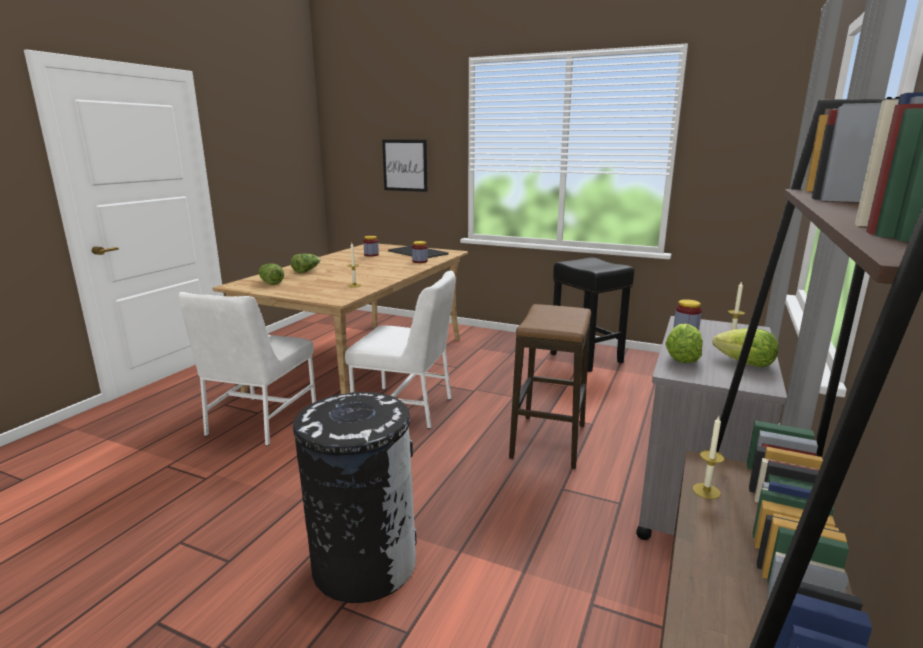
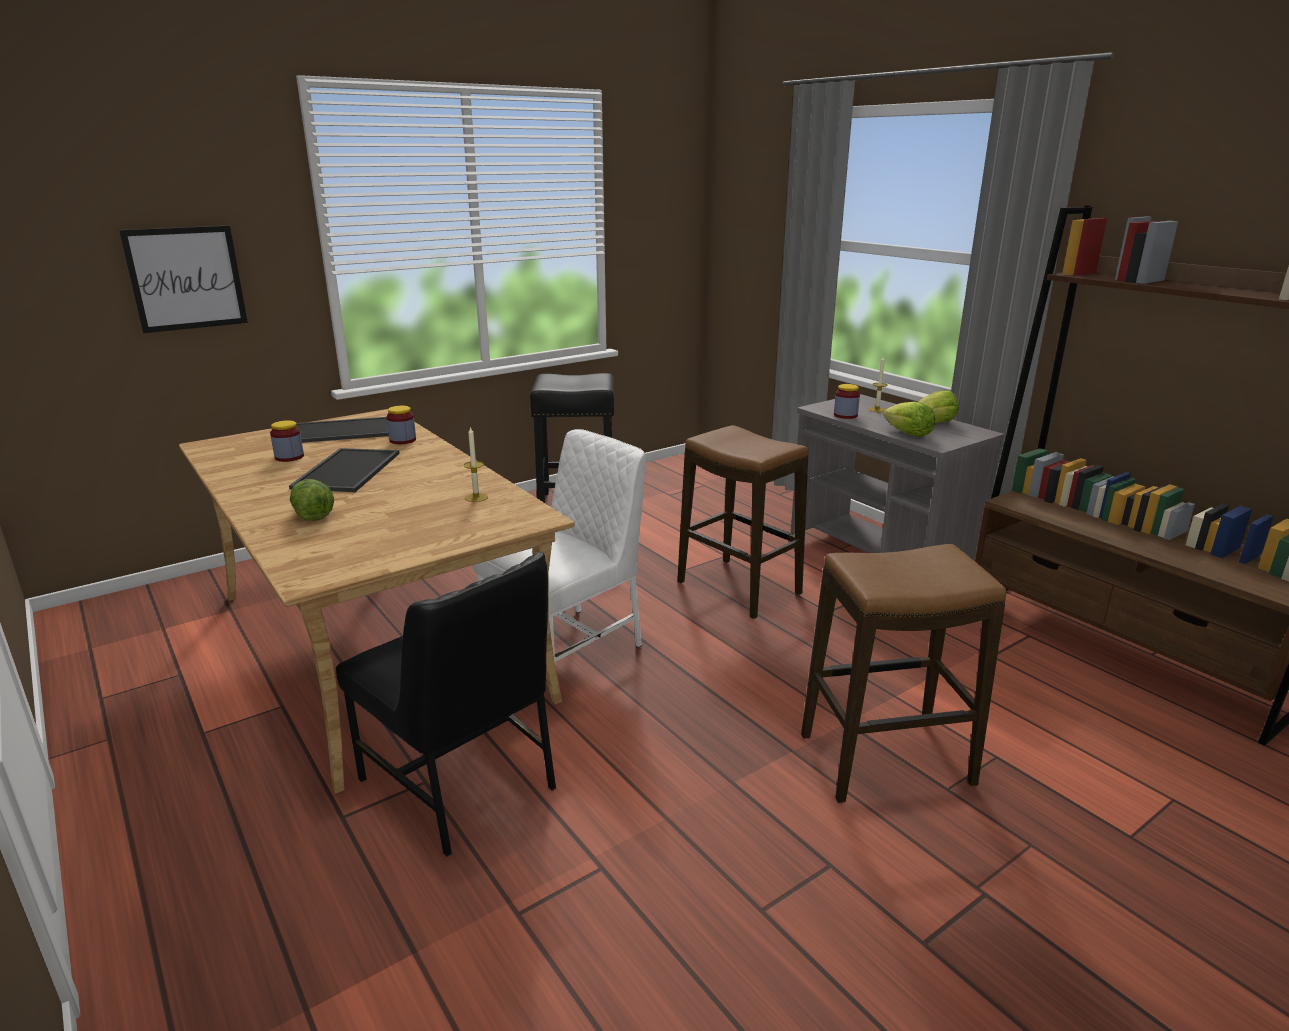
camera: 60 degrees left, 5 degrees up
(260, 421) = (461, 784): white chair -> black chair
(270, 282) = (345, 548): lettuce -> none
(363, 563) = (886, 759): black trash can -> stool
(365, 264) = (348, 471): none -> tray
(706, 491) = (1047, 514): candle -> none

